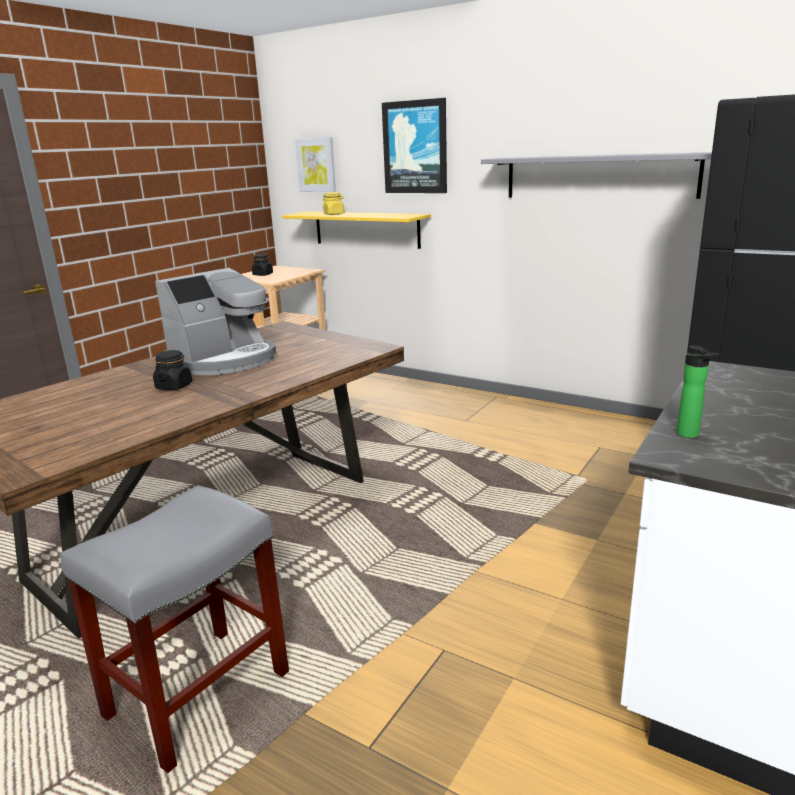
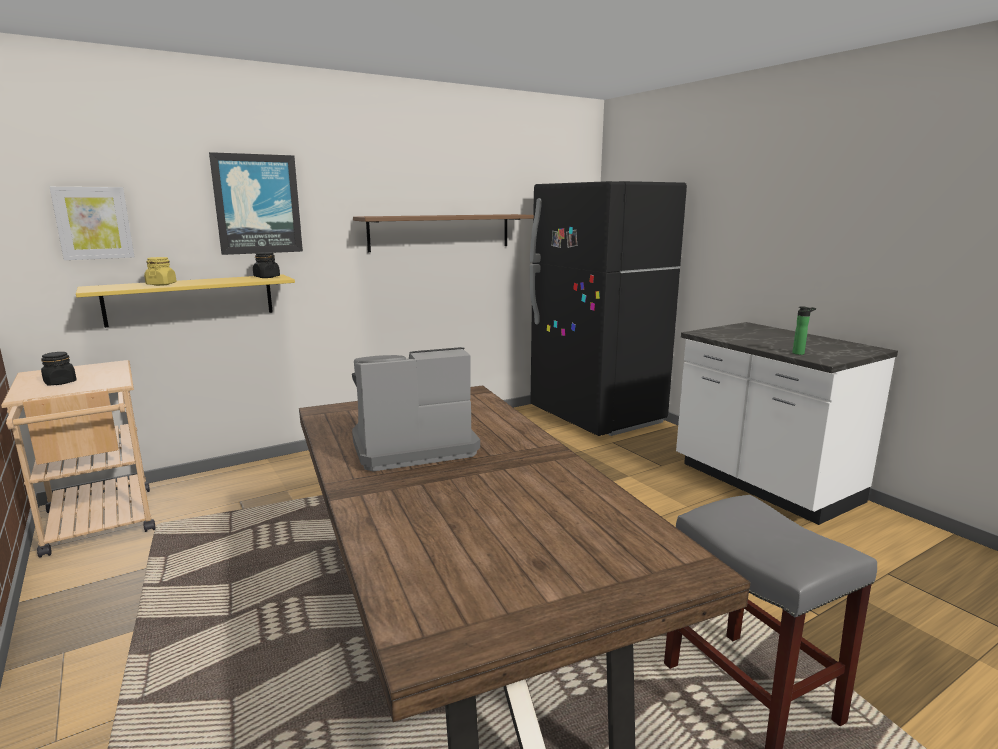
camera: 65 degrees left, 5 degrees down
(174, 386) = (474, 476): black jar -> black jar (266, 277)
(224, 360) = (411, 446): coffee machine -> coffee machine turned 90 degrees counterclockwise
(599, 176) = (441, 232): grey shelf -> brown shelf

